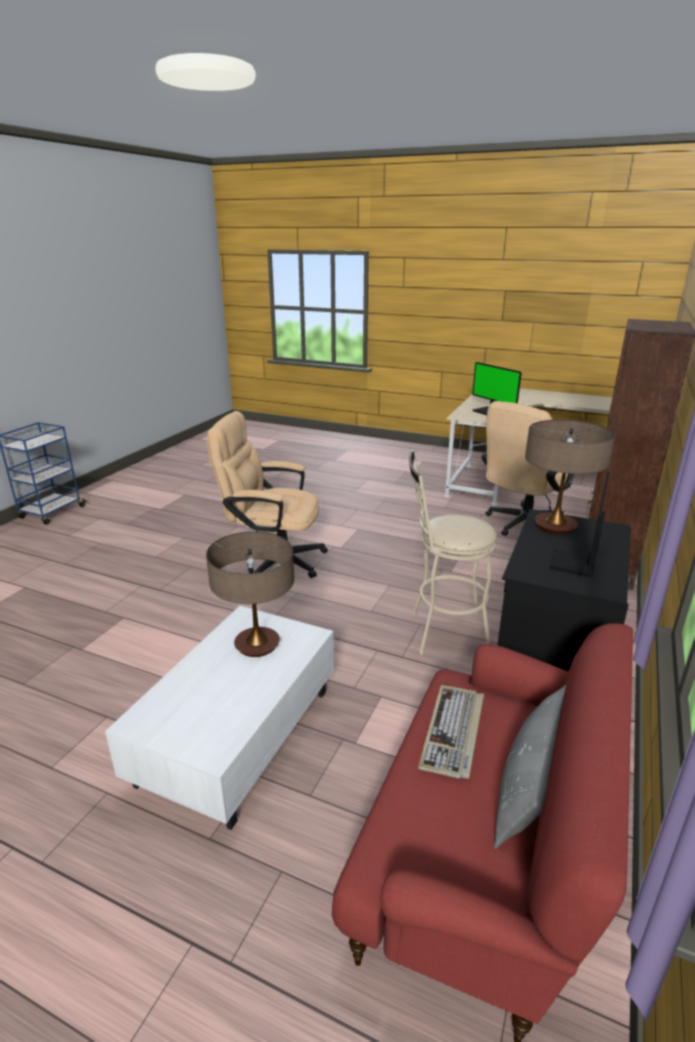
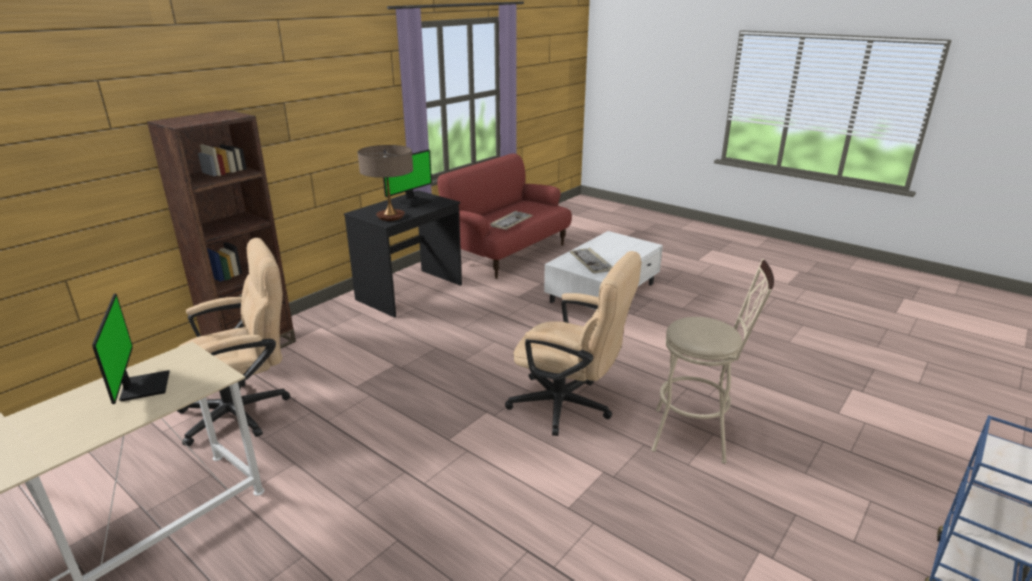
camera: 165 degrees left, 0 degrees up
(257, 645) = (591, 262): table lamp -> keyboard
(441, 632) = (452, 320): beige stool -> beige stool (697, 436)
(526, 786) = (496, 212): grey pillow -> none

